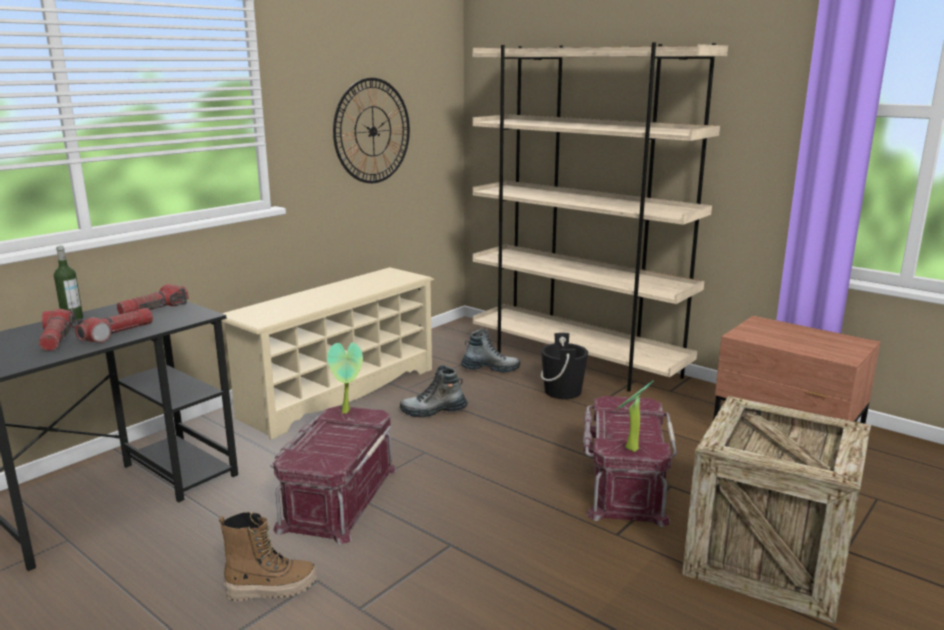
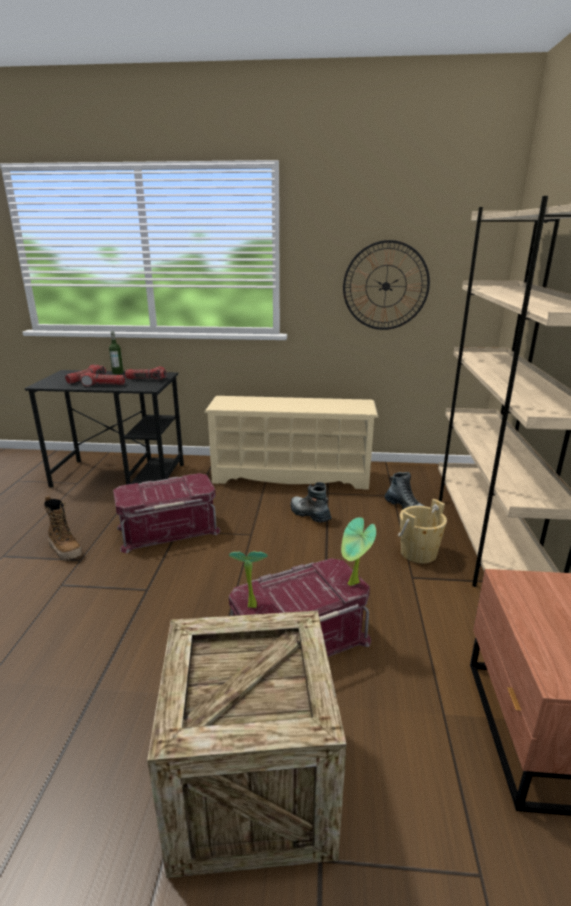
camera: 55 degrees right, 5 degrees up
(347, 411) = (200, 479): potted plant -> potted plant (353, 584)
(562, 391) = (418, 553): black bucket -> beige bucket

